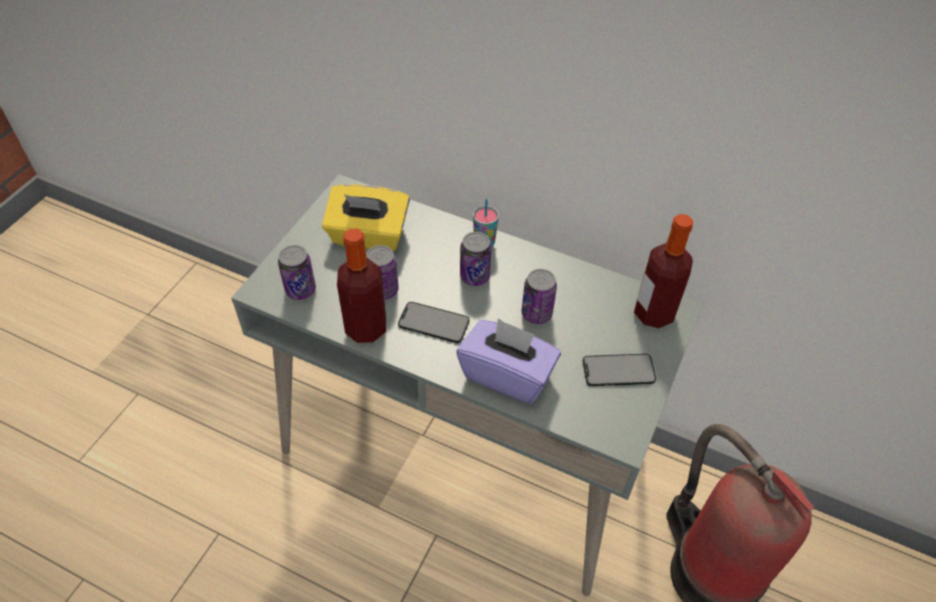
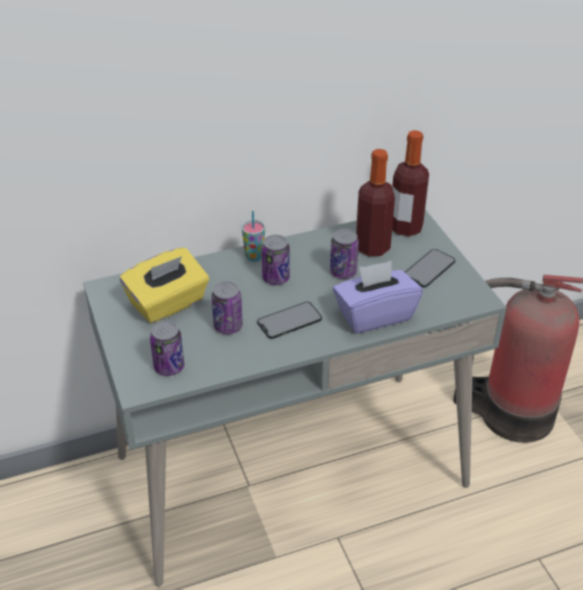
camera: 45 degrees left, 10 degrees down
(366, 328) = (251, 355): bottle -> bottle (372, 247)

